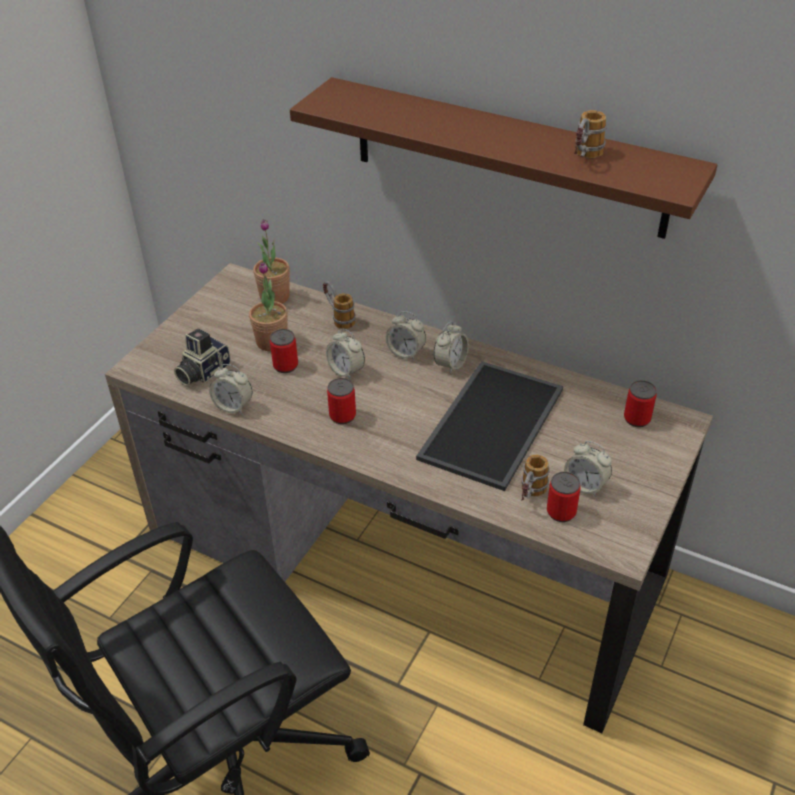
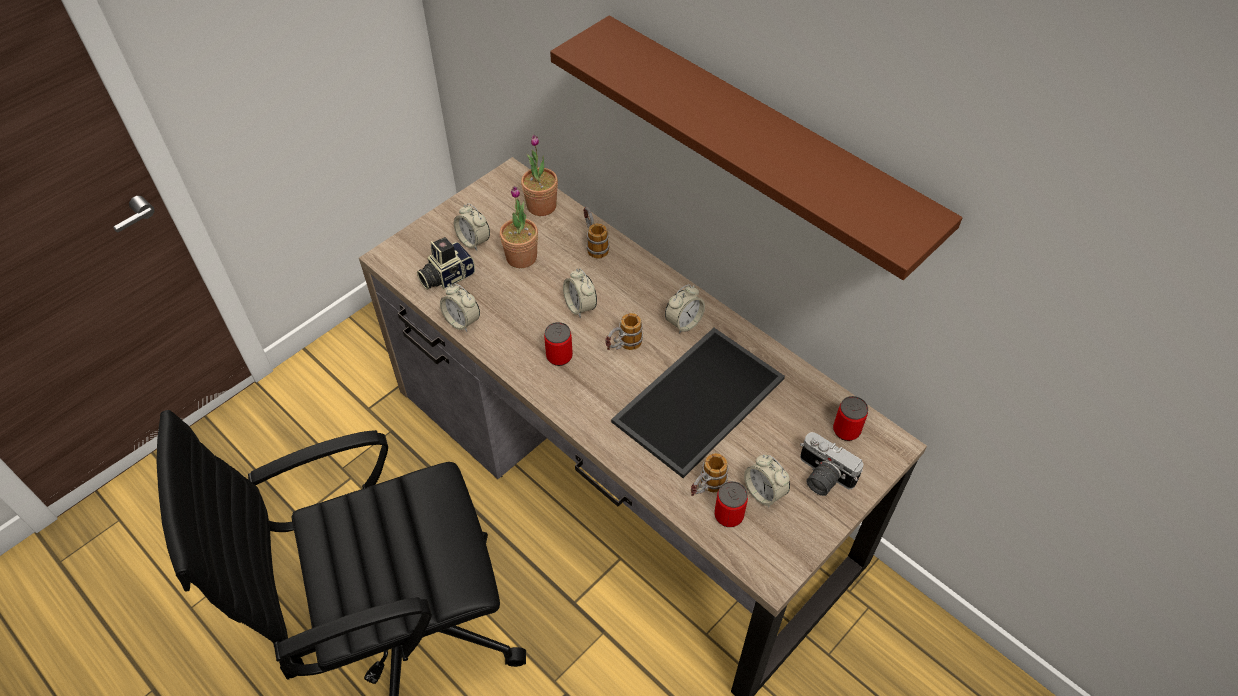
camera: 15 degrees right, 10 degrees up
(285, 365) = (525, 287): can -> none
(406, 352) = (645, 299): alarm clock -> alarm clock (474, 241)
(584, 157) = (821, 179): mug -> mug (622, 347)
(631, 461) = (821, 477): none -> camera

